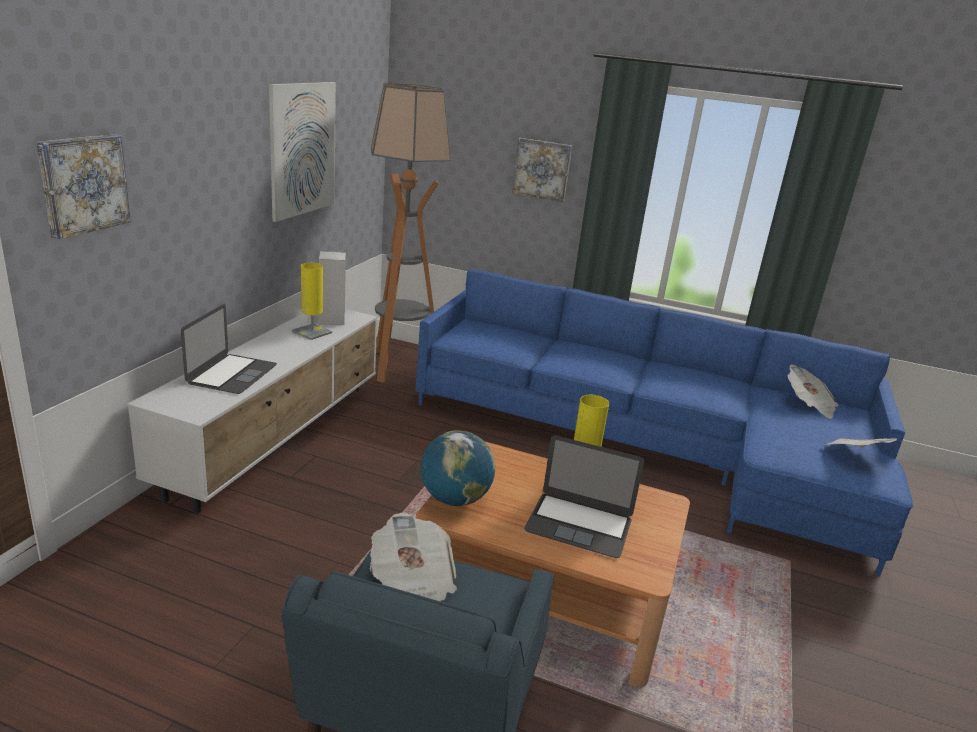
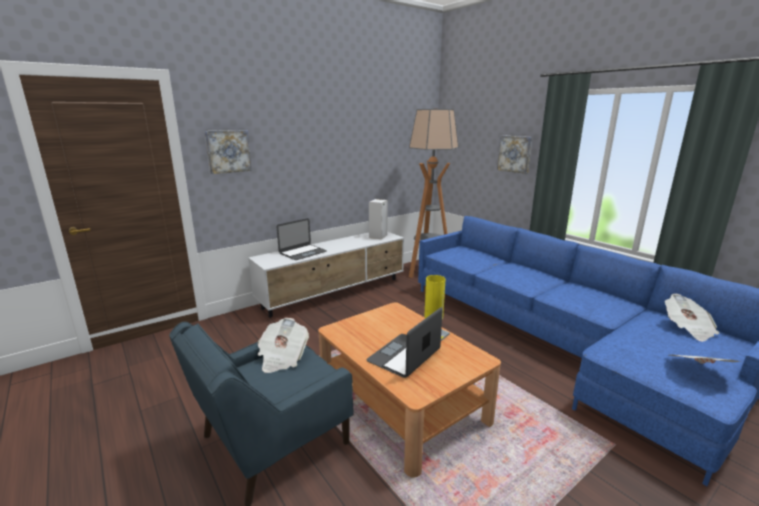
camera: 35 degrees right, 5 degrees down
(303, 149) = (369, 145): picture -> none
(312, 332) = (361, 240): yellow table lamp -> none
(455, 499) = (348, 325): globe -> none
(579, 524) = (404, 355): laptop -> laptop turned 75 degrees clockwise

